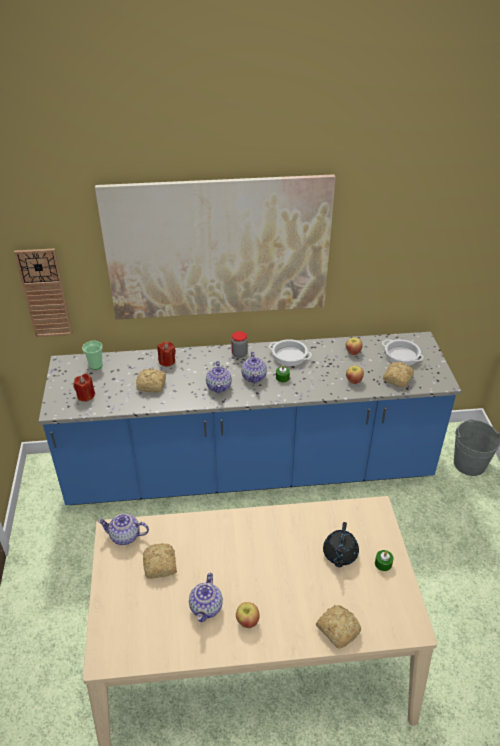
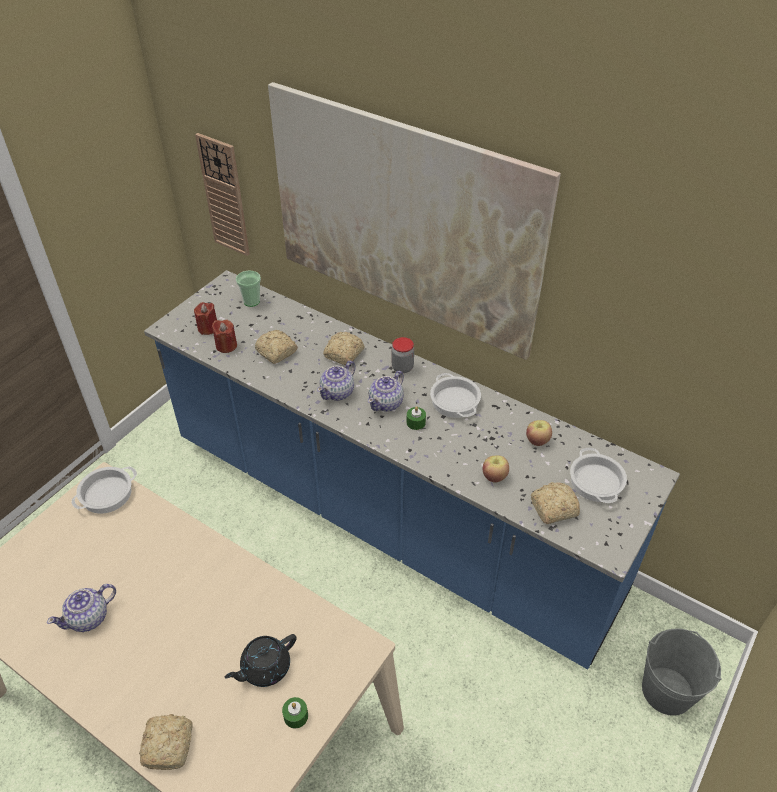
camera: 40 degrees right, 5 degrees up
(125, 536) = (106, 494): teapot -> cooking pot
(159, 566) = (99, 545): bread -> bread (343, 354)
(167, 361) = (320, 334): red candle -> red candle (226, 346)
(247, 621) = (104, 662): apple -> none

